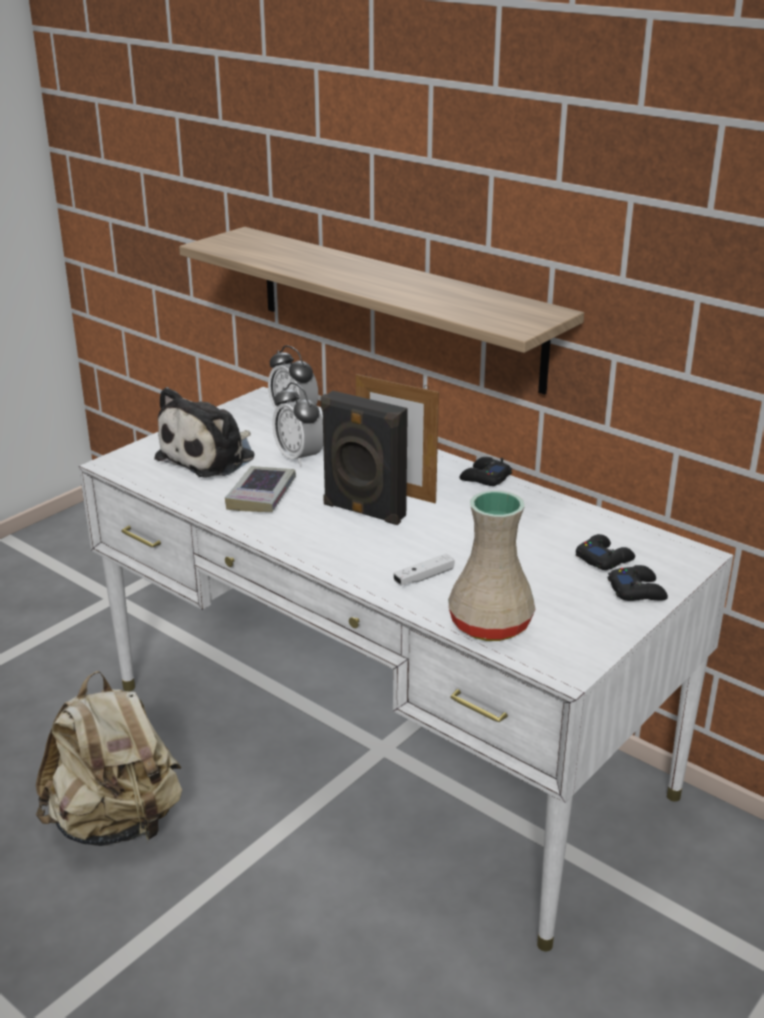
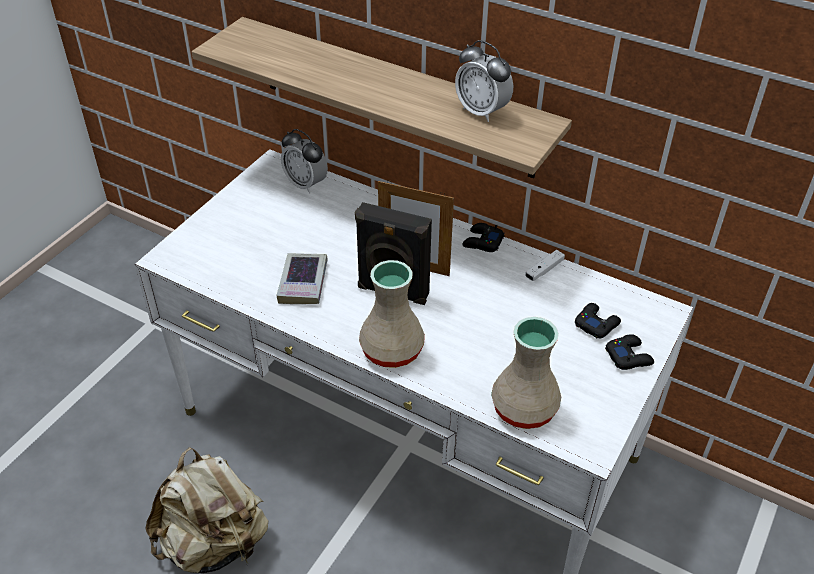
camera: 10 degrees left, 15 degrees up
(211, 457) = (247, 241): plush toy -> none
(299, 458) = (323, 234): alarm clock -> alarm clock (482, 111)
(347, 560) = (393, 350): none -> beige vase
(424, 577) = (460, 362): white game controller -> white game controller (544, 270)

